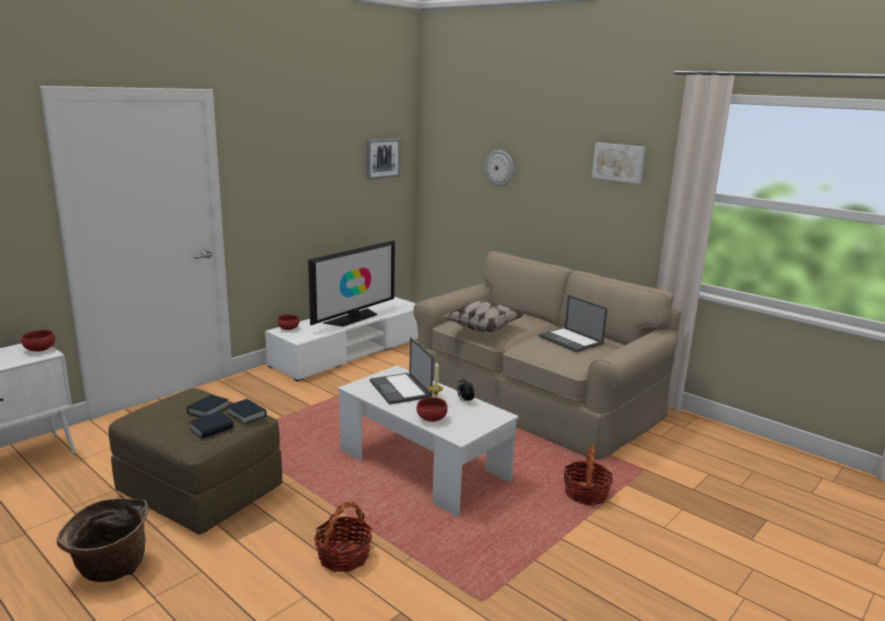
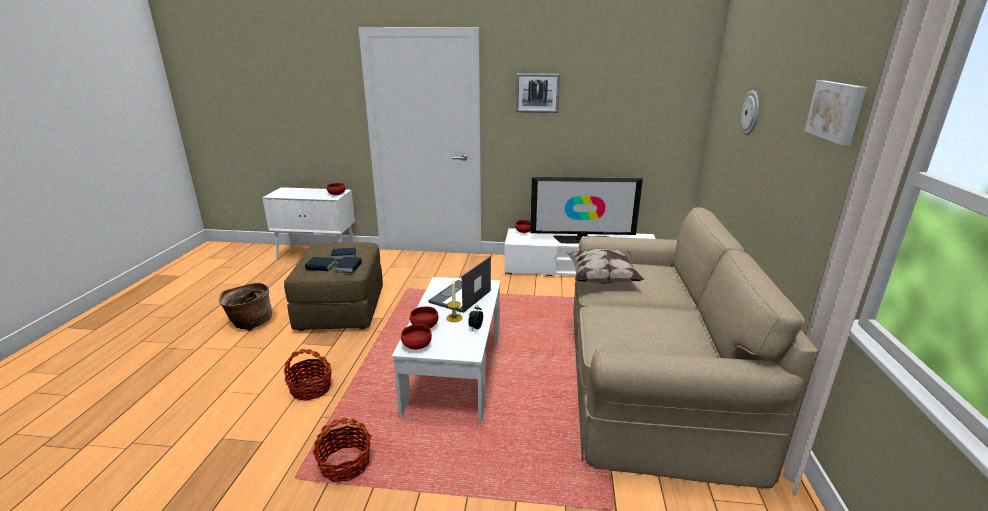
camera: 55 degrees right, 5 degrees up
(382, 158) = (659, 95): picture -> picture (537, 93)
(461, 432) = (416, 346): none -> red bowl
(571, 340) = (657, 325): laptop -> none
(586, 494) = (512, 480): basket -> basket (345, 464)

